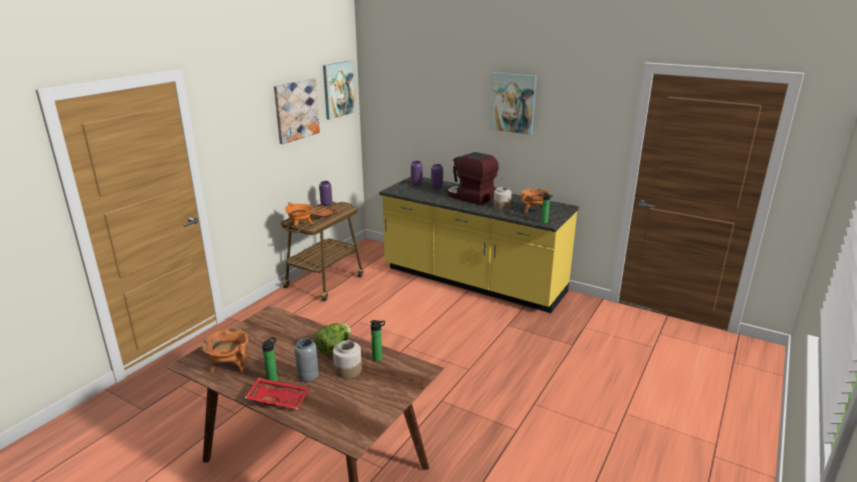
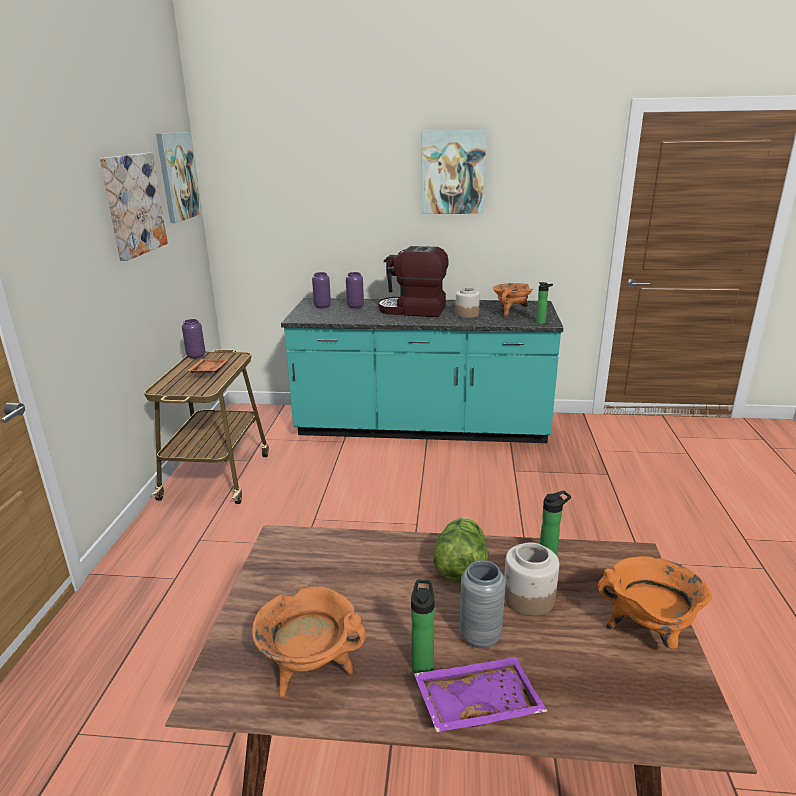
camera: 25 degrees left, 0 degrees up
(278, 398) = (477, 702): red tray -> purple tray
(300, 225) = (183, 391): orange cooking pot -> orange cooking pot (648, 633)
(472, 281) = (421, 427): yellow counter -> turquoise counter

